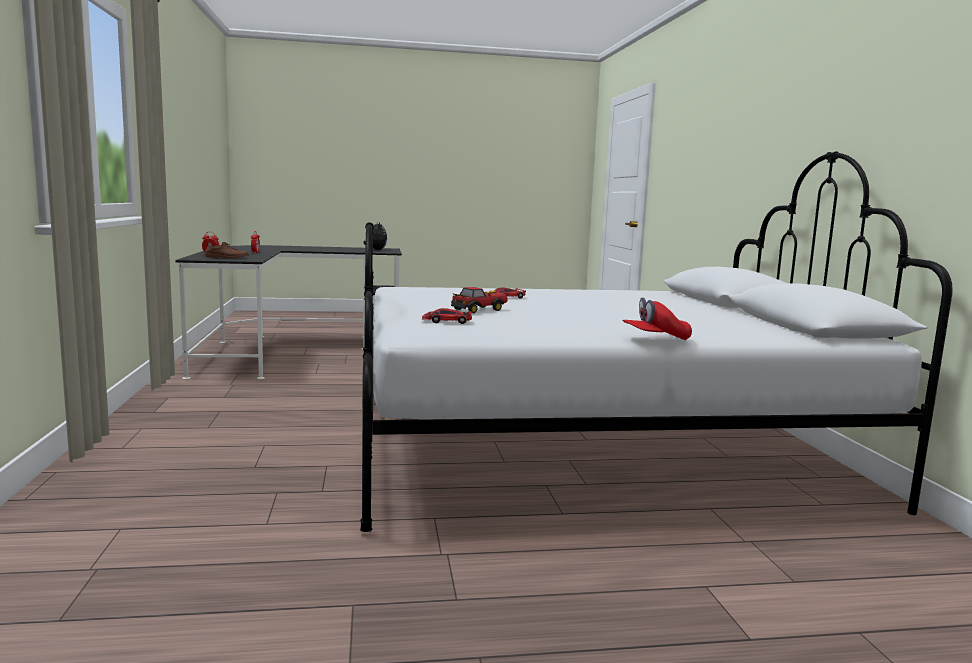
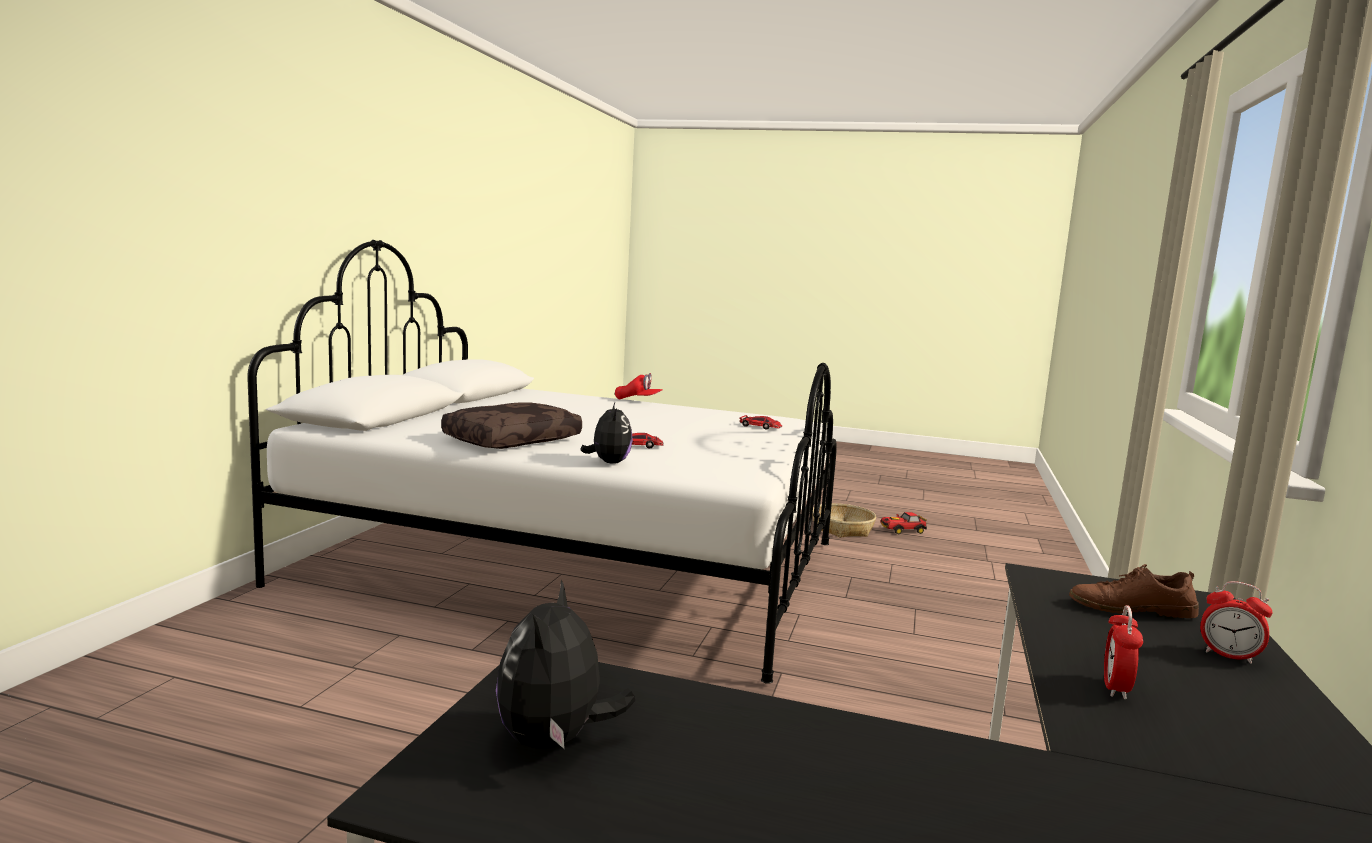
camera: 155 degrees left, 0 degrees up
(346, 590) = (842, 529): none -> basket
(479, 310) = (708, 433): toy car -> toy car (902, 531)
(494, 289) = (608, 463): none -> plush toy
(587, 294) = (512, 440): none -> brown pillow

